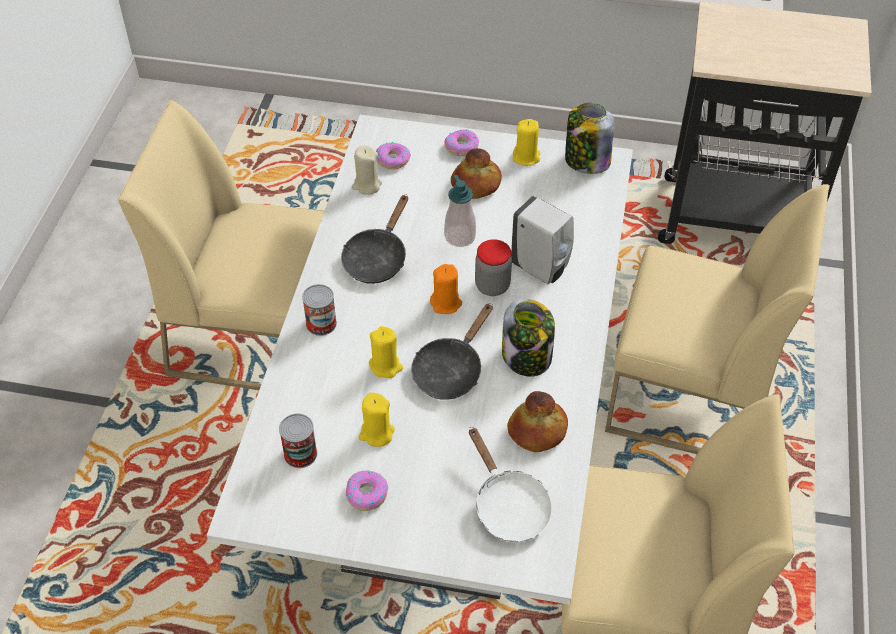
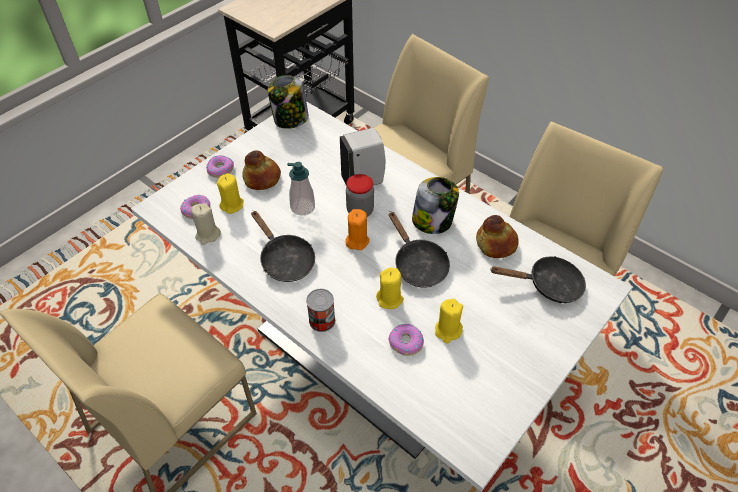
camera: 60 degrees left, 0 degrees up
(300, 454) = (439, 387): can -> none
(366, 494) = (498, 360): donut -> donut (406, 342)
(508, 506) = (548, 285): white frying pan -> black frying pan
(526, 157) = (261, 144): yellow candle -> yellow candle (232, 205)

